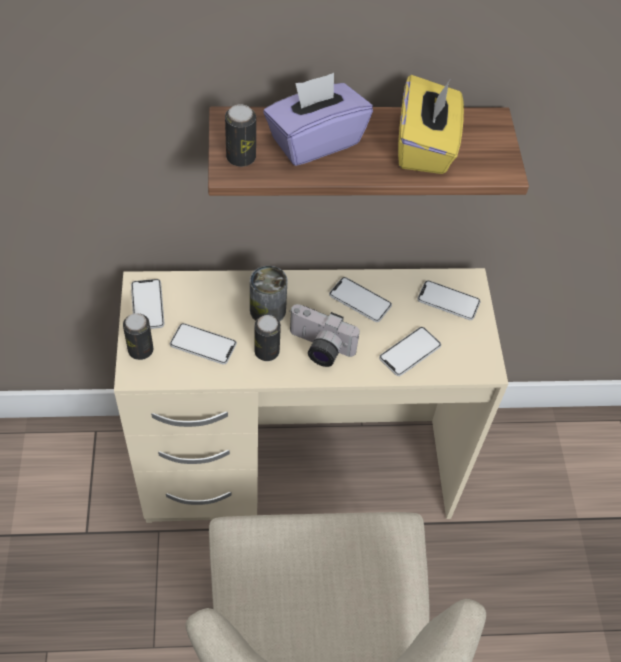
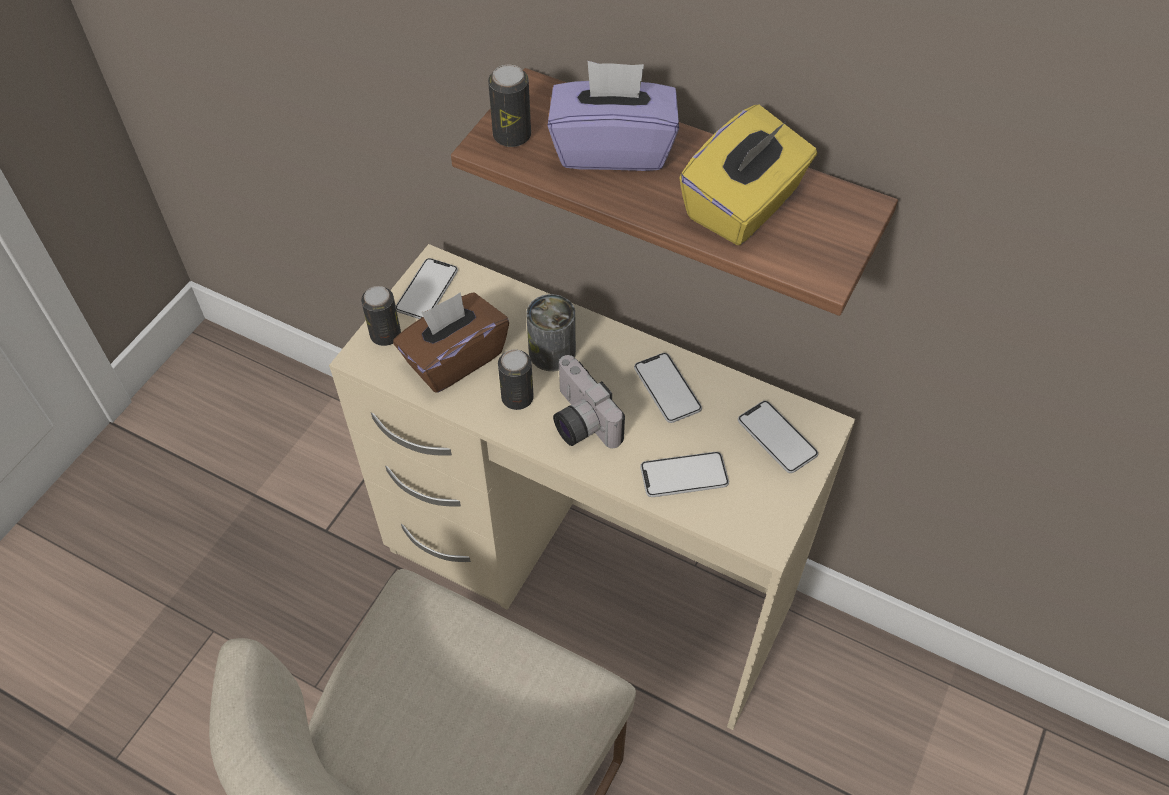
camera: 35 degrees right, 0 degrees up
(203, 344) = (454, 358): phone -> brown tissue box

